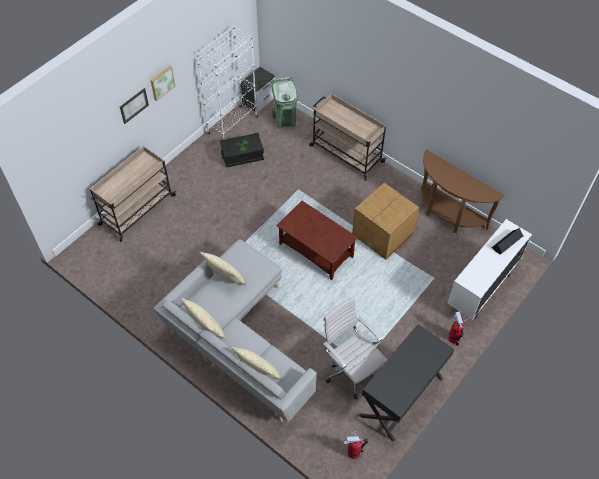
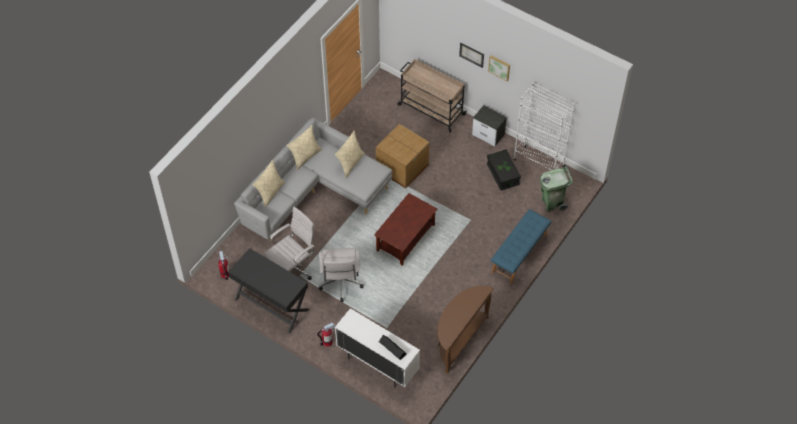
camera: 85 degrees right, 0 degrees up
(259, 100) = (574, 180): nightstand -> nightstand (488, 135)
(345, 153) = (519, 254): beige cart -> blue bench
(376, 319) = (341, 284): none -> white office chair
(384, 234) = (429, 288): cardboard box -> cardboard box (402, 168)

